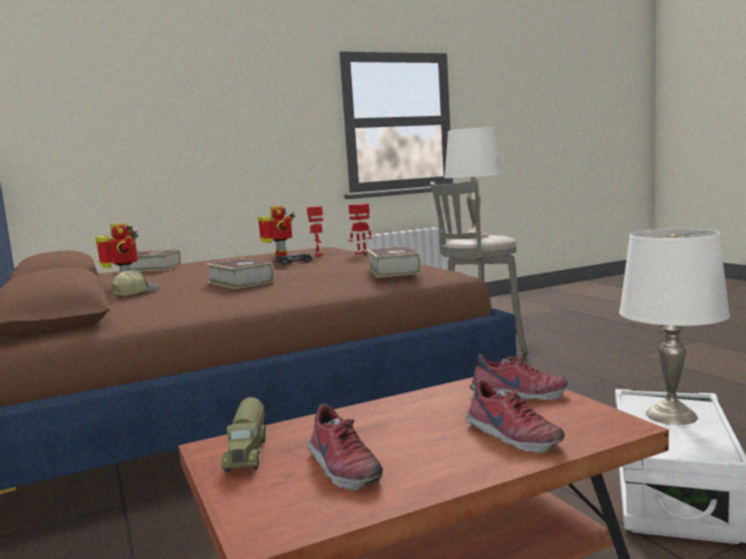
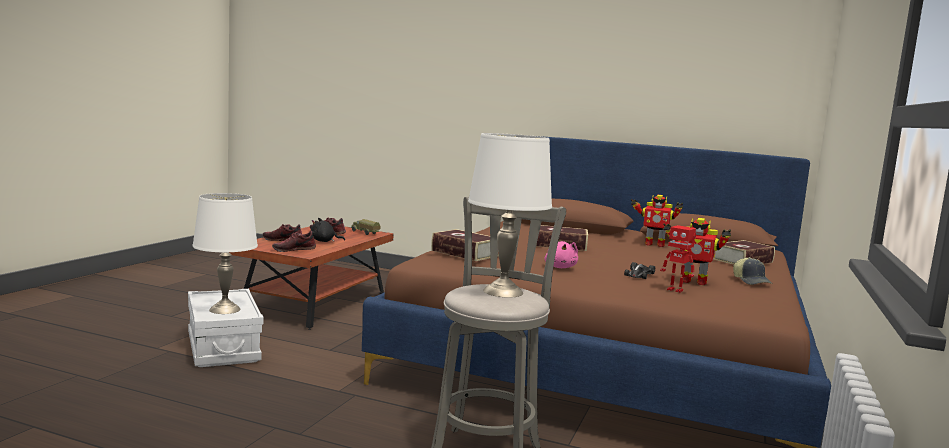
camera: 135 degrees right, 0 degrees up
(136, 293) = (603, 239): cap -> cap (752, 281)
(335, 267) = (560, 267): none -> pink plush toy
(362, 253) = (630, 294): toy robot -> none
(415, 421) = (324, 241): none -> black plush toy

